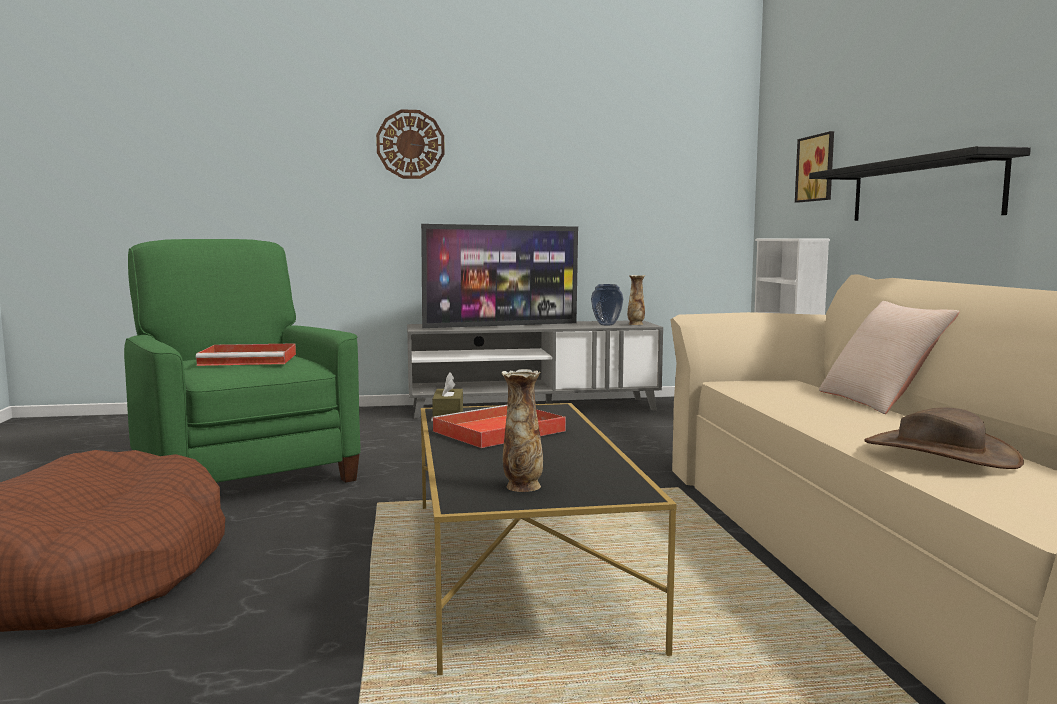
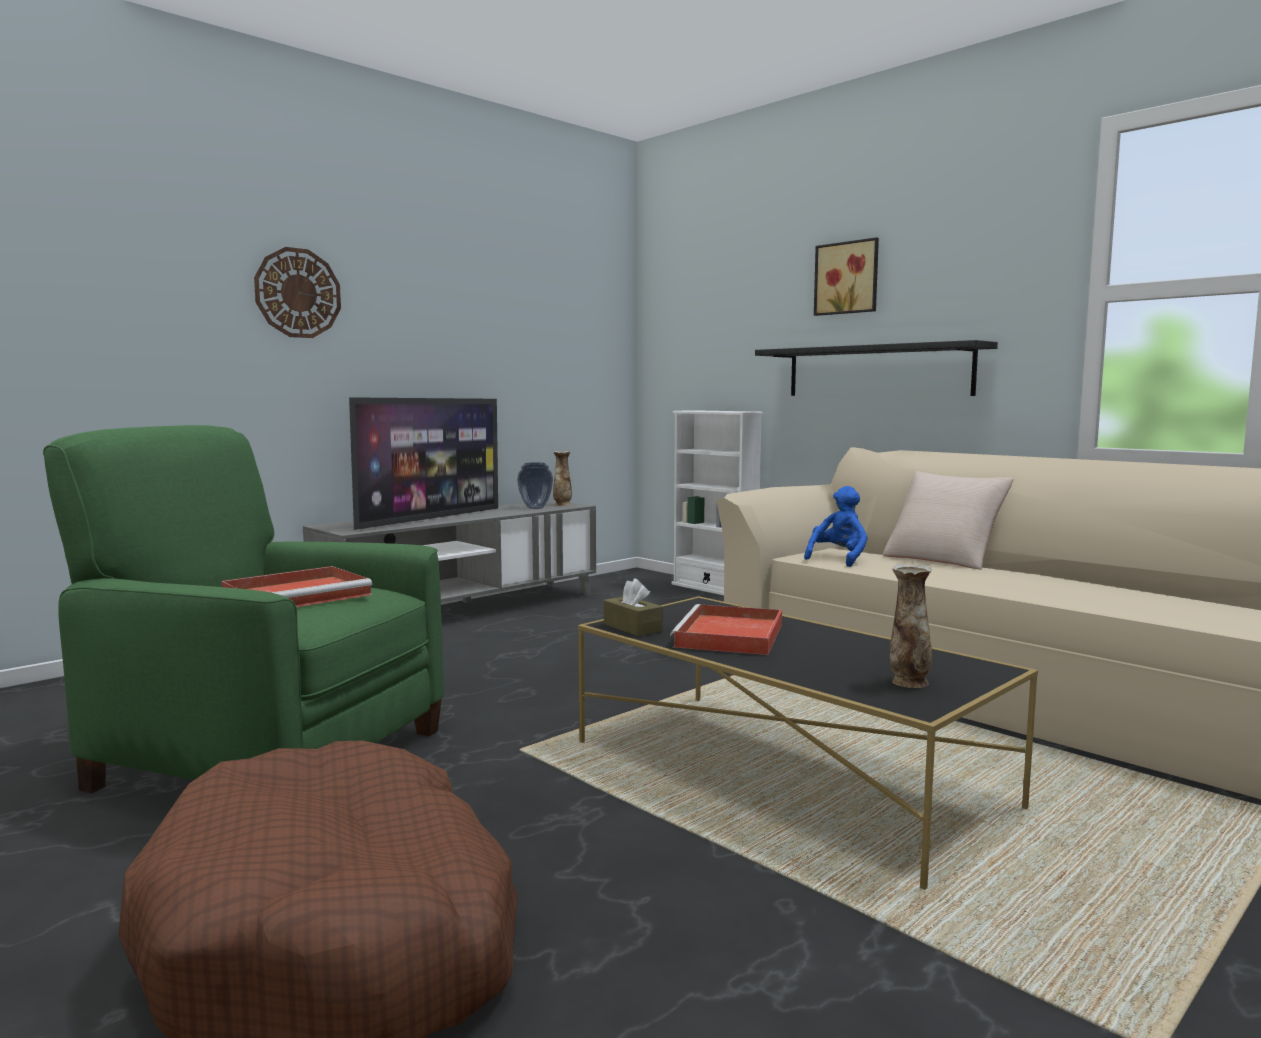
camera: 35 degrees left, 0 degrees up
(763, 388) = (838, 559): none -> blue plush toy
(818, 168) = (735, 344): picture -> picture (848, 278)
(940, 452) = (1108, 594): brown hat -> none

